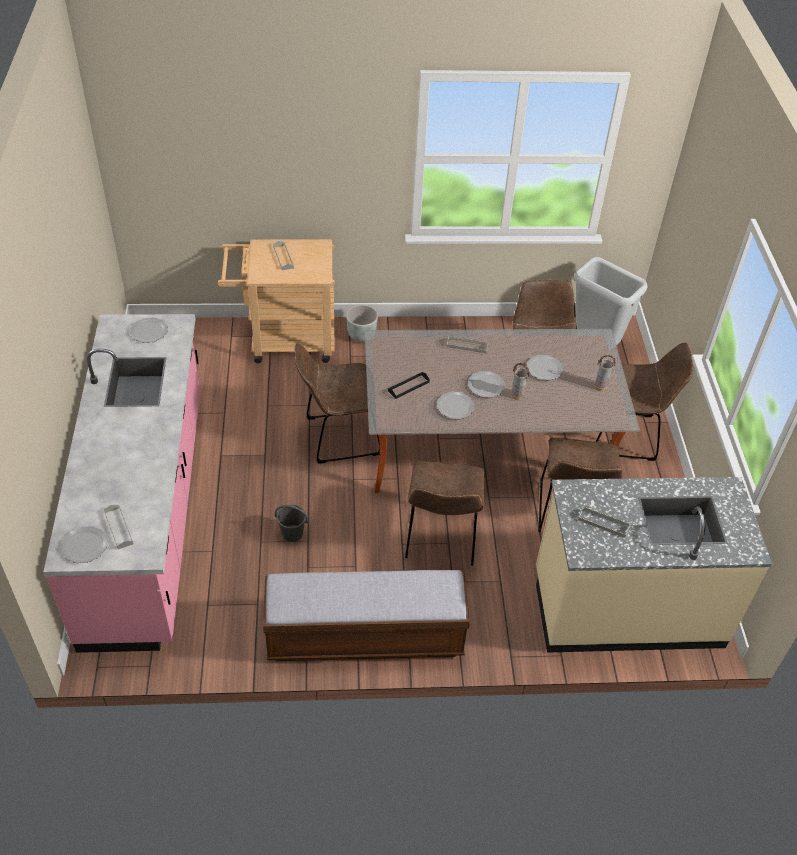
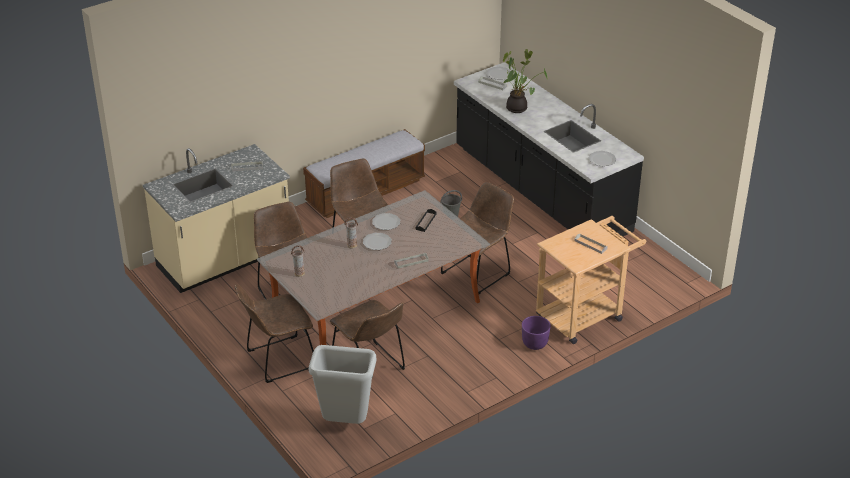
camera: 150 degrees right, 10 degrees down
(140, 461) = (518, 108): none -> potted plant
(147, 514) = (540, 190): pink counter -> black counter
(361, 336) = (534, 344): grey planter -> purple planter
(543, 369) = (346, 268): plate -> none

